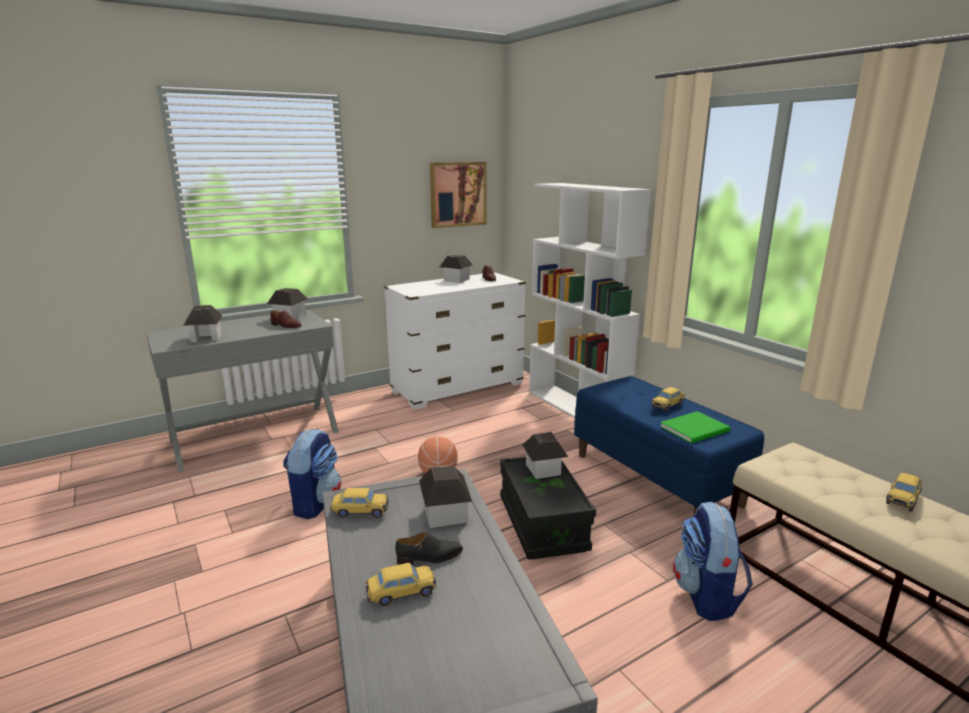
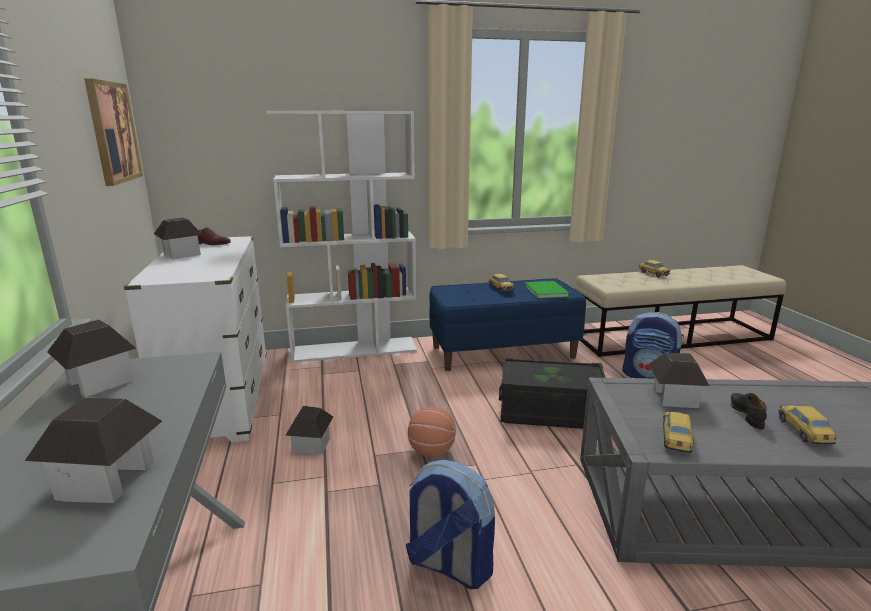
camera: 70 degrees left, 0 degrees up
(286, 326) = (159, 386): brown shoe -> none
(543, 469) = (527, 369): toy house -> toy house (311, 445)

